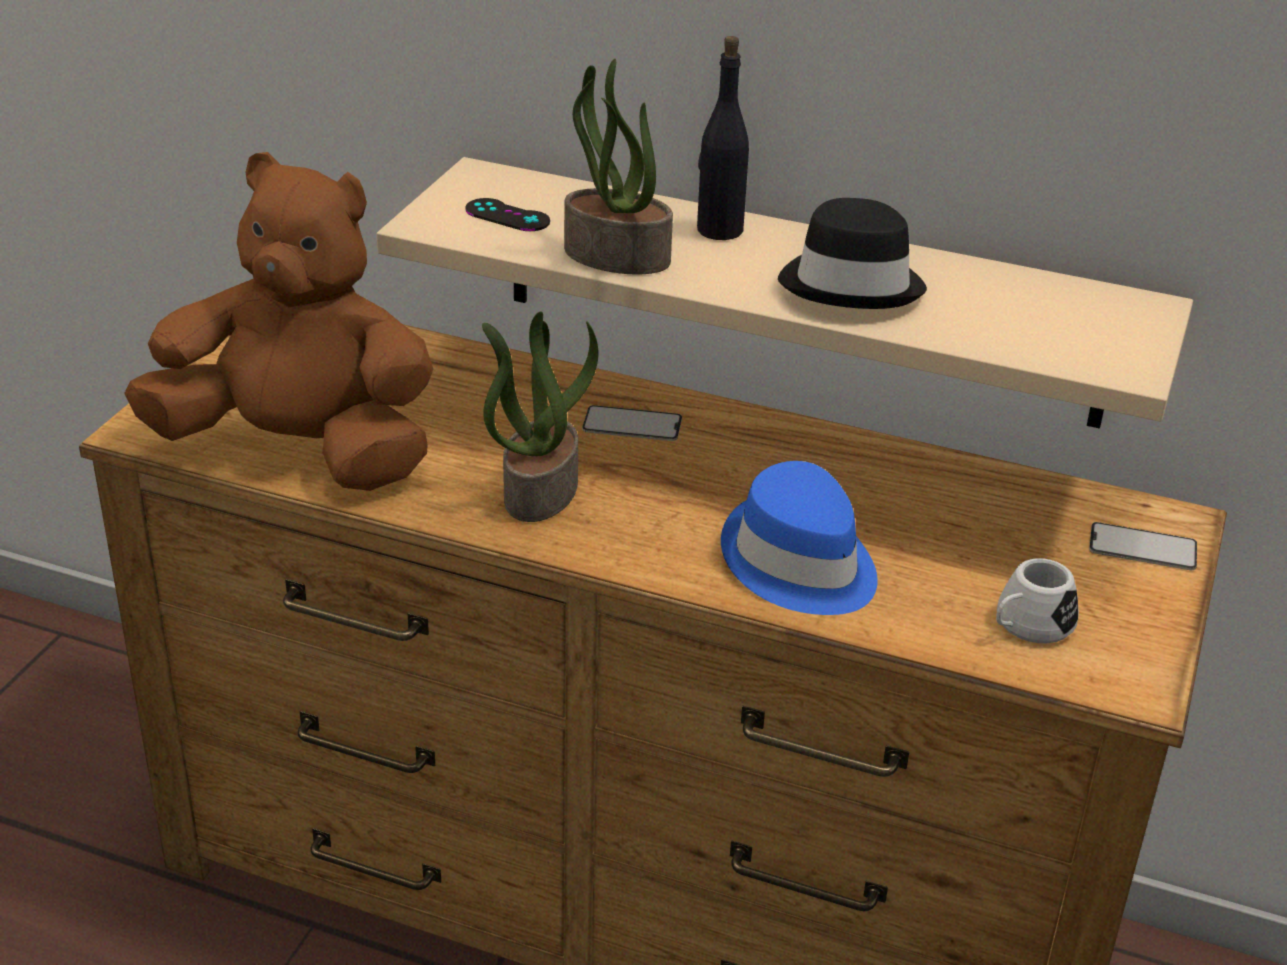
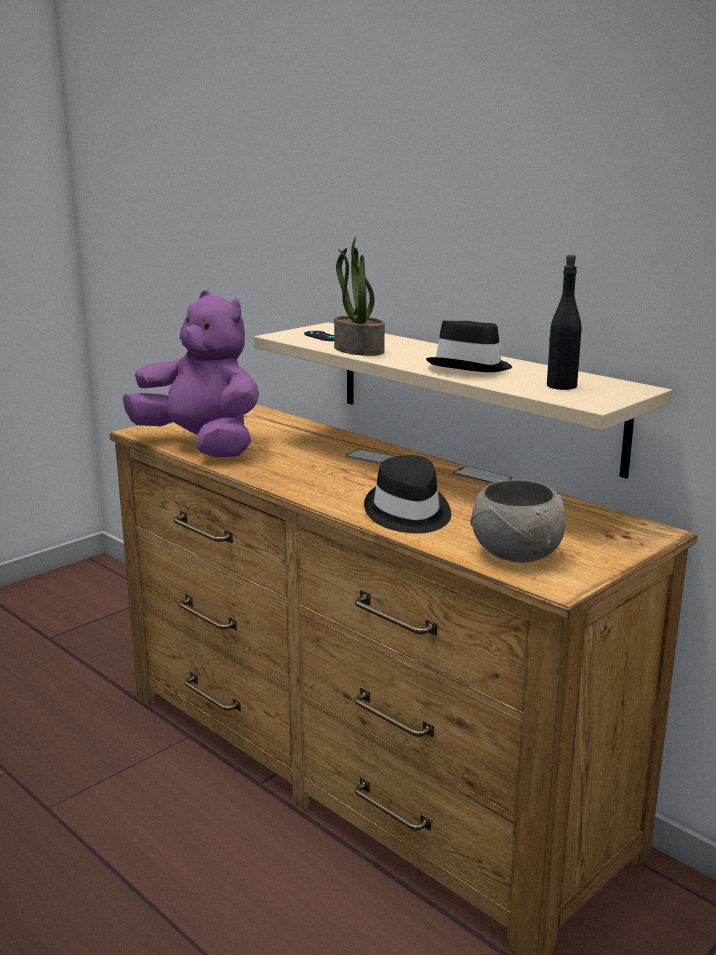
camera: 25 degrees right, 15 degrees down
(300, 451) = (202, 446): brown plush toy -> purple plush toy
(539, 490) = (300, 472): potted plant -> none
(719, 230) = (424, 348): black bottle -> black bottle (561, 386)
(799, 564) = (407, 513): blue hat -> black hat
(1027, 626) = (515, 554): white mug -> grey bowl
(1142, 547) = (623, 538): phone -> phone (482, 476)

